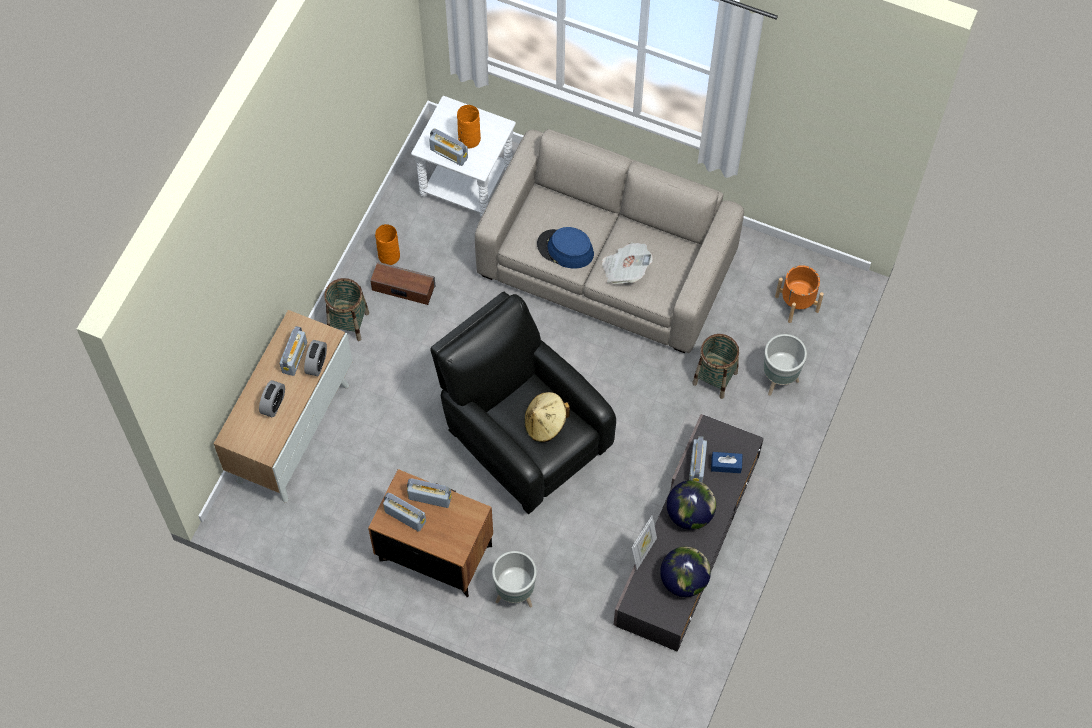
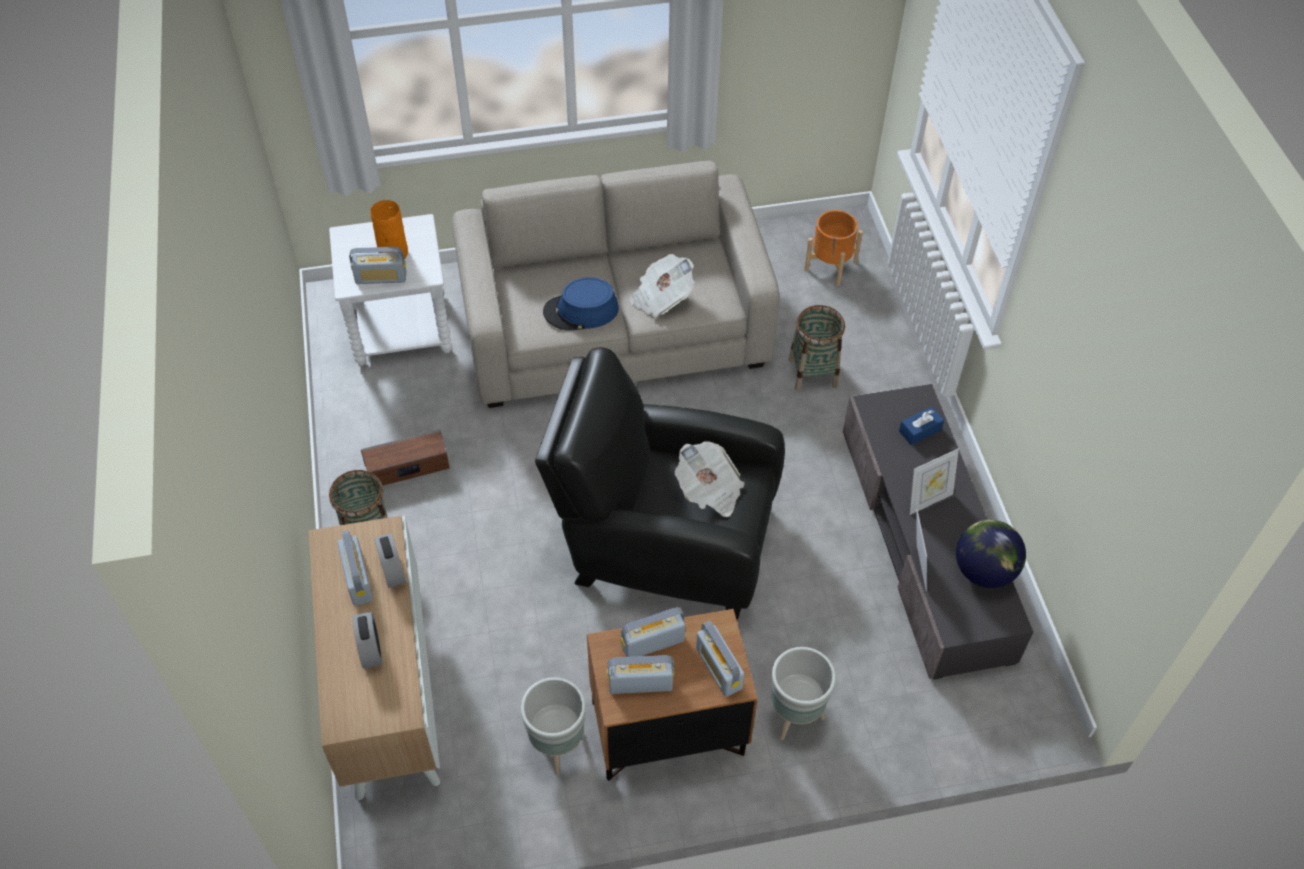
camera: 35 degrees left, 10 degrees down
(388, 255) = (364, 443): orange vase -> none
(545, 424) = (709, 490): beige hat -> newspaper
(689, 514) = (928, 500): globe -> picture frame
(697, 466) = (892, 449): radio -> radio (719, 668)
(779, 381) = (876, 341): grey planter -> grey planter (558, 747)

